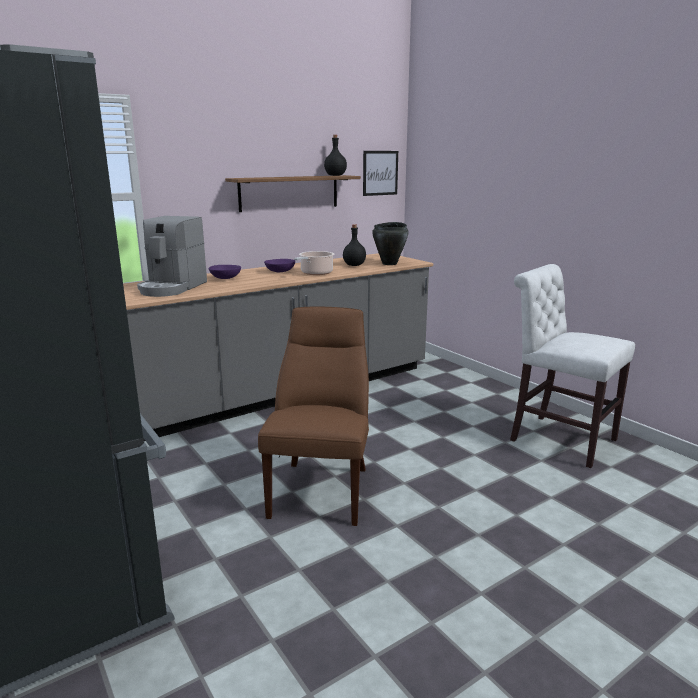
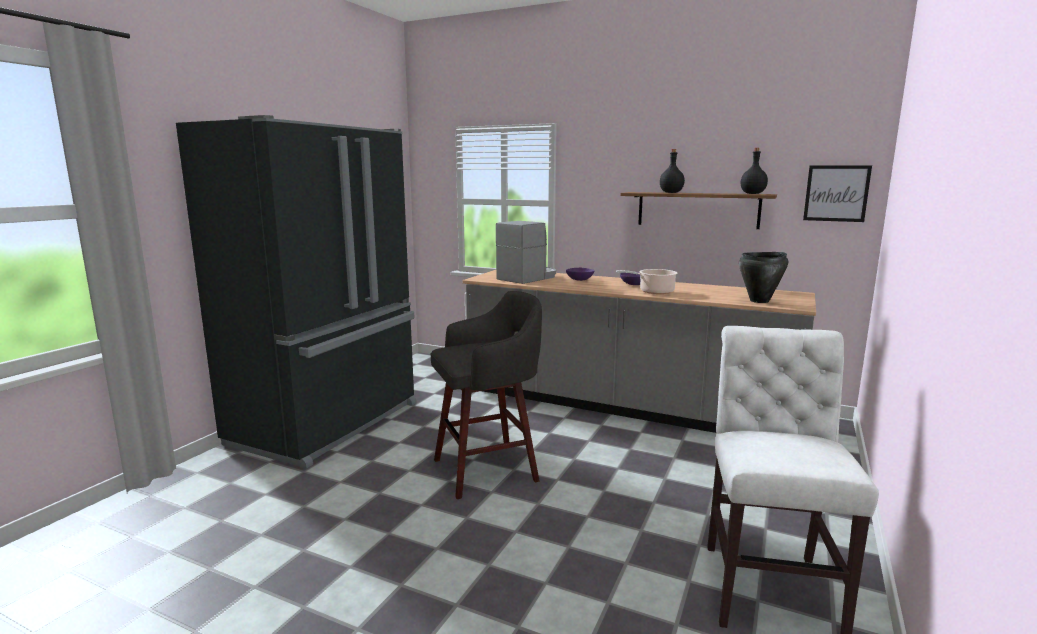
camera: 60 degrees right, 5 degrees down
(172, 288) = (528, 278): coffee machine -> coffee machine turned 150 degrees clockwise
(322, 488) = (489, 469): brown chair -> grey stool
(354, 265) = (718, 294): black bottle -> black bottle (671, 192)

